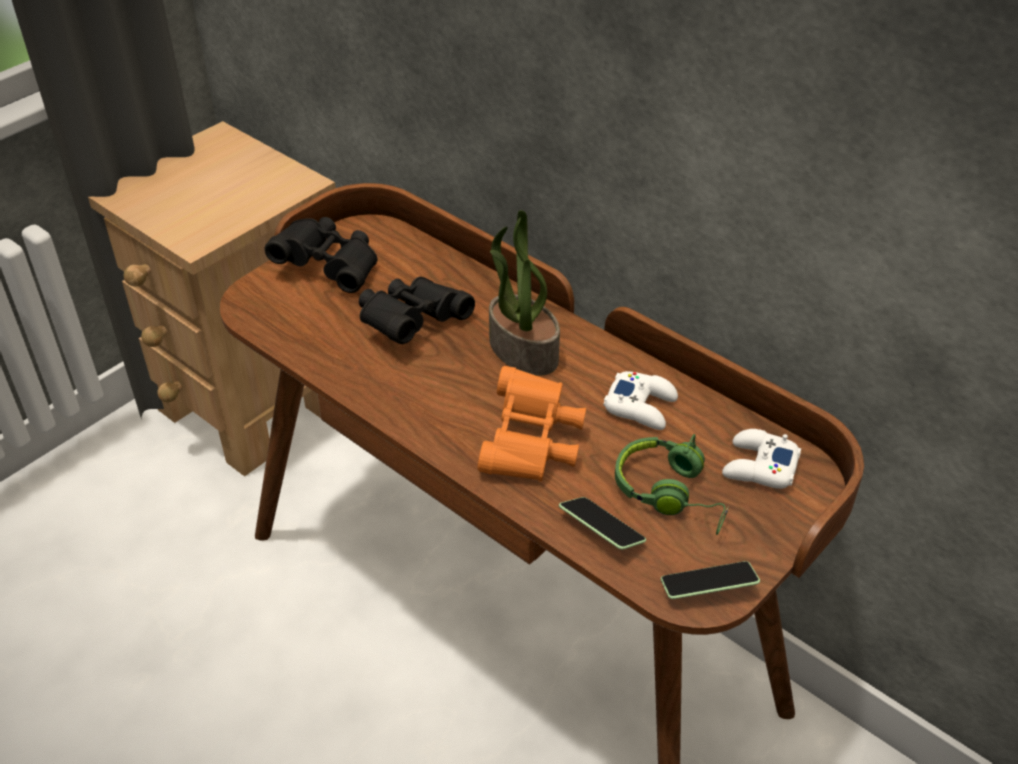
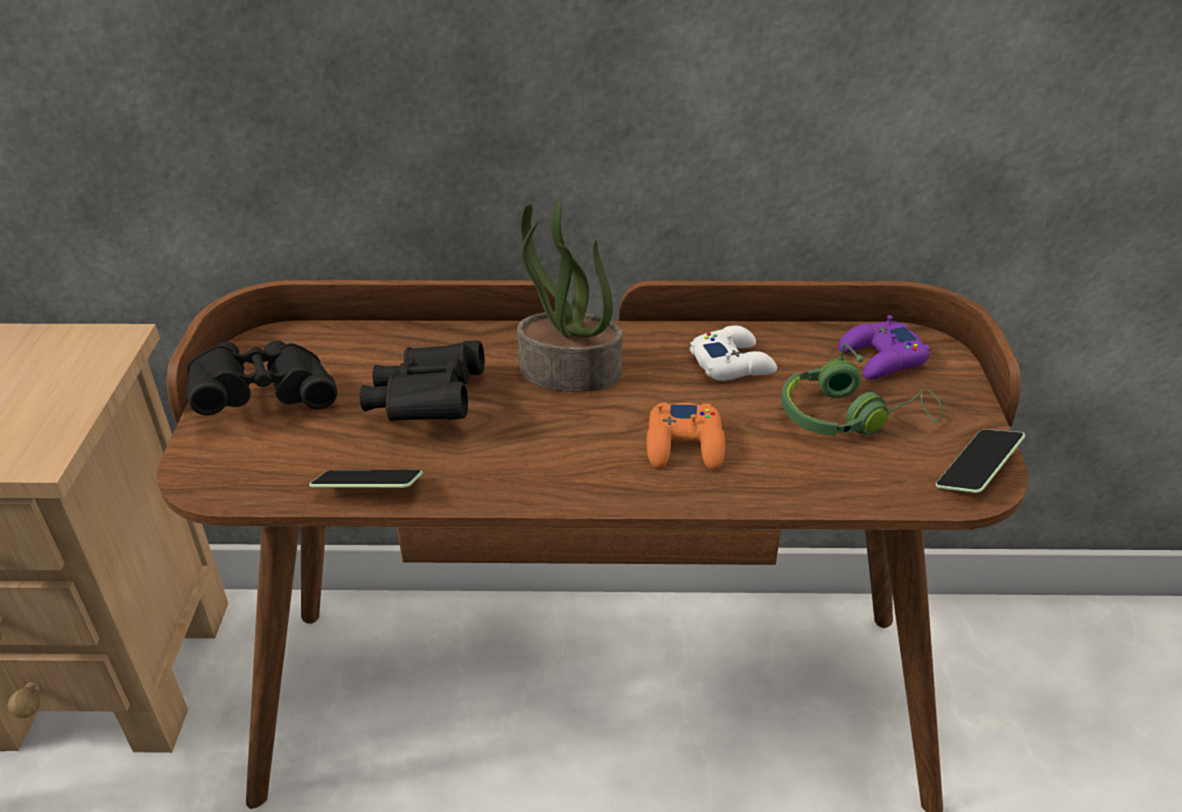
camera: 40 degrees left, 5 degrees down
(531, 444) = (685, 445): orange binoculars -> orange game controller
(601, 531) = (840, 480): phone -> phone (368, 490)
(759, 467) = (881, 359): white game controller -> purple game controller

